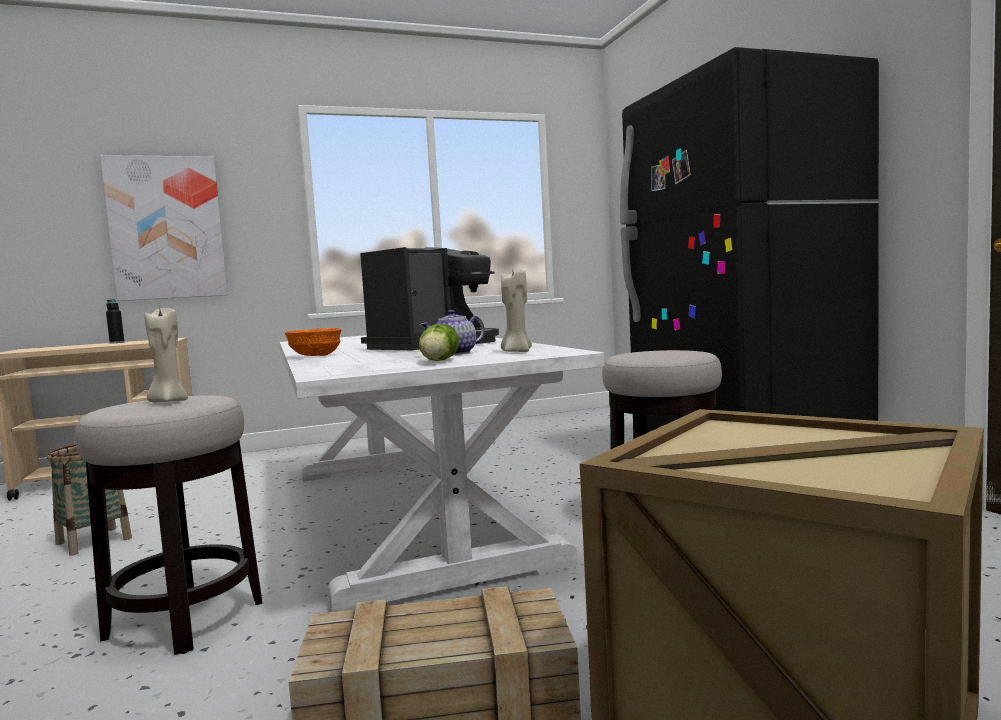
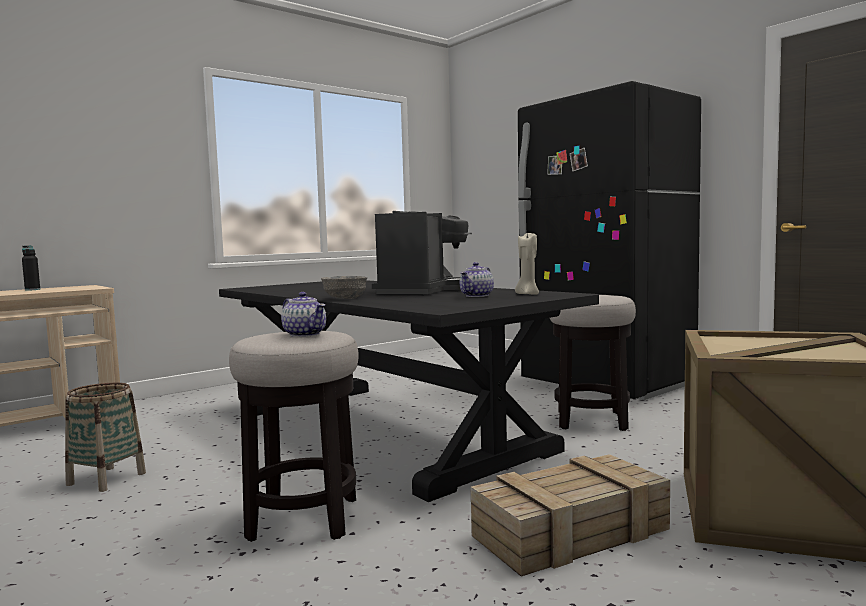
camera: 20 degrees left, 0 degrees up
(166, 228) = (75, 175): picture -> none
(168, 401) = (305, 334): beige candle -> teapot
(315, 356) = (344, 299): orange bowl -> grey bowl
(409, 511) = (386, 430): white dining table -> black dining table
(438, 361) = (493, 300): lettuce -> none

